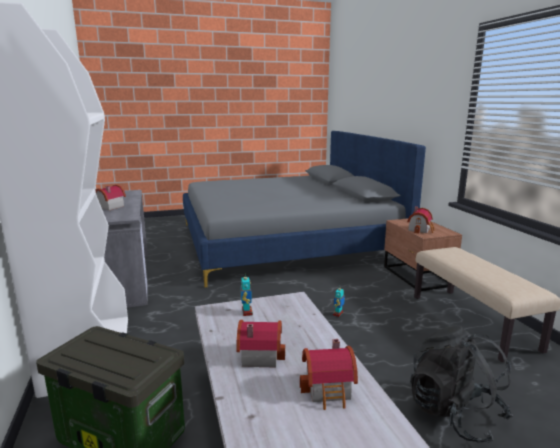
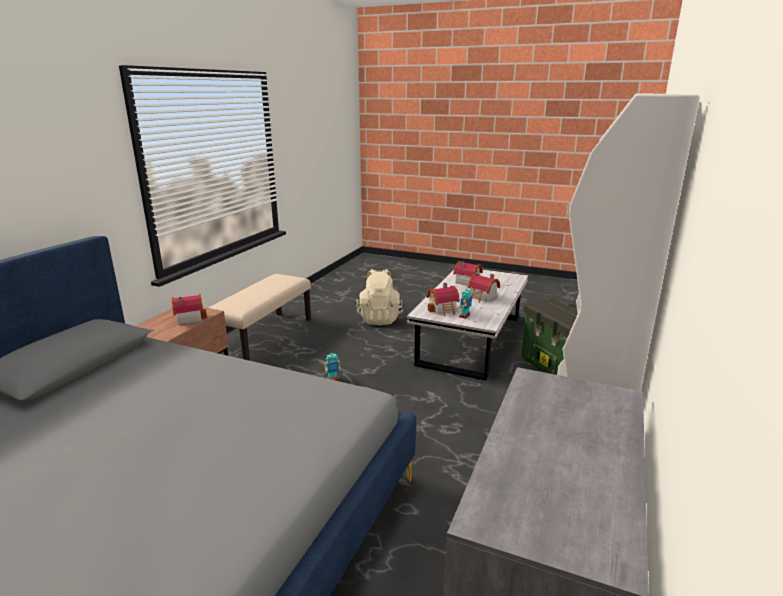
camera: 140 degrees left, 5 degrees up
(108, 207) = (557, 431): toy house -> toy house (443, 310)
(454, 413) = (379, 318): black backpack -> beige backpack

